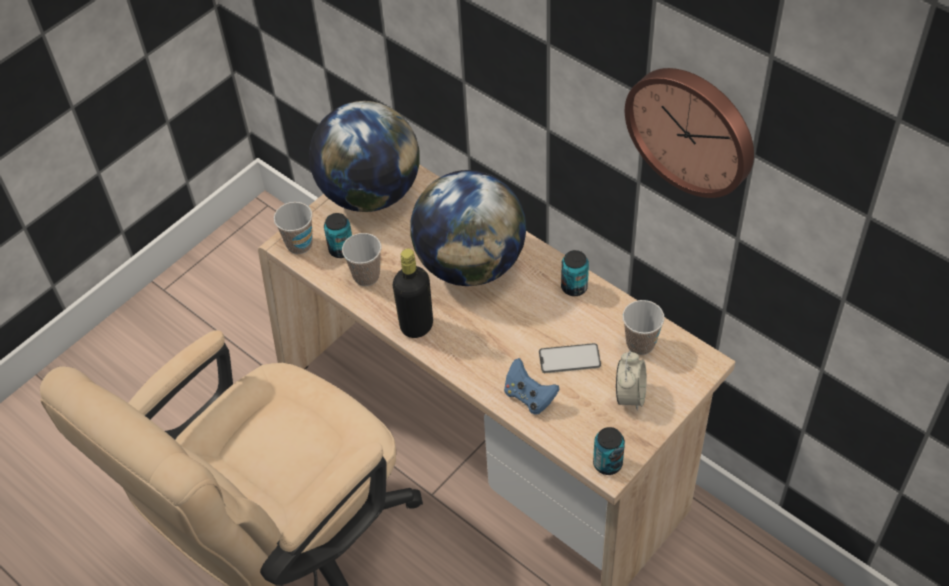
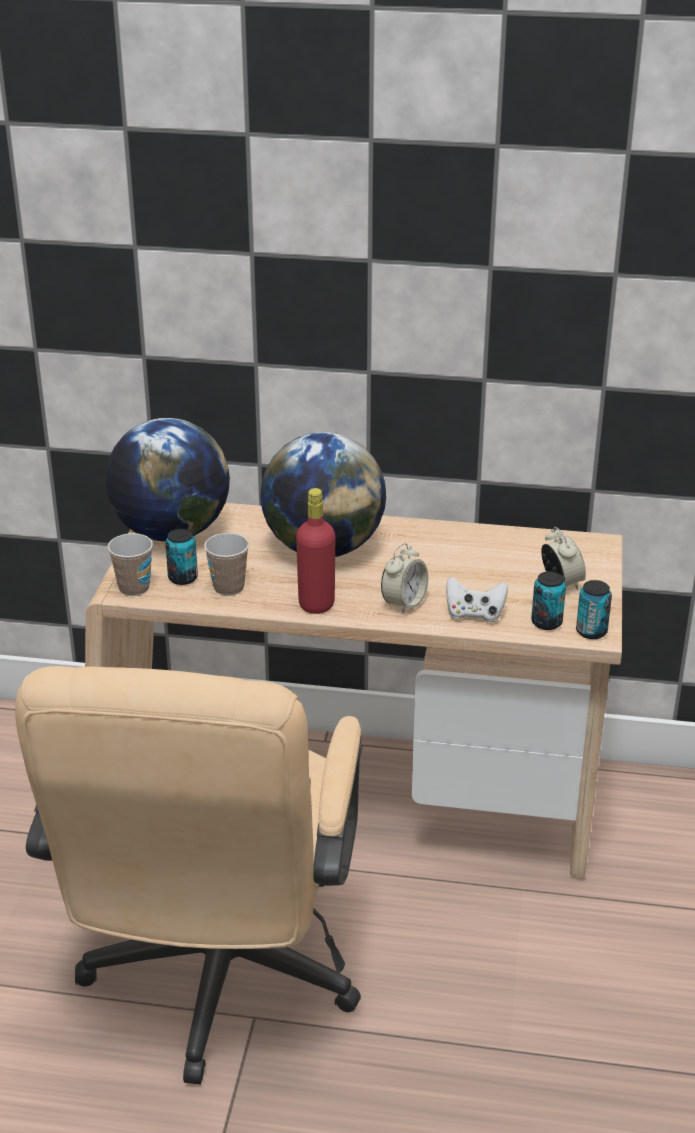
camera: 35 degrees left, 20 degrees down
(416, 326) = (316, 604): black bottle -> red bottle
(484, 357) = (404, 603): none -> alarm clock
(529, 397) = (474, 614): blue game controller -> white game controller
(569, 358) = (483, 578): phone -> none
(574, 287) = (436, 533): can -> can (546, 622)
(640, 344) = (533, 549): cup -> none
(693, 129) = (551, 273): wall clock -> none

